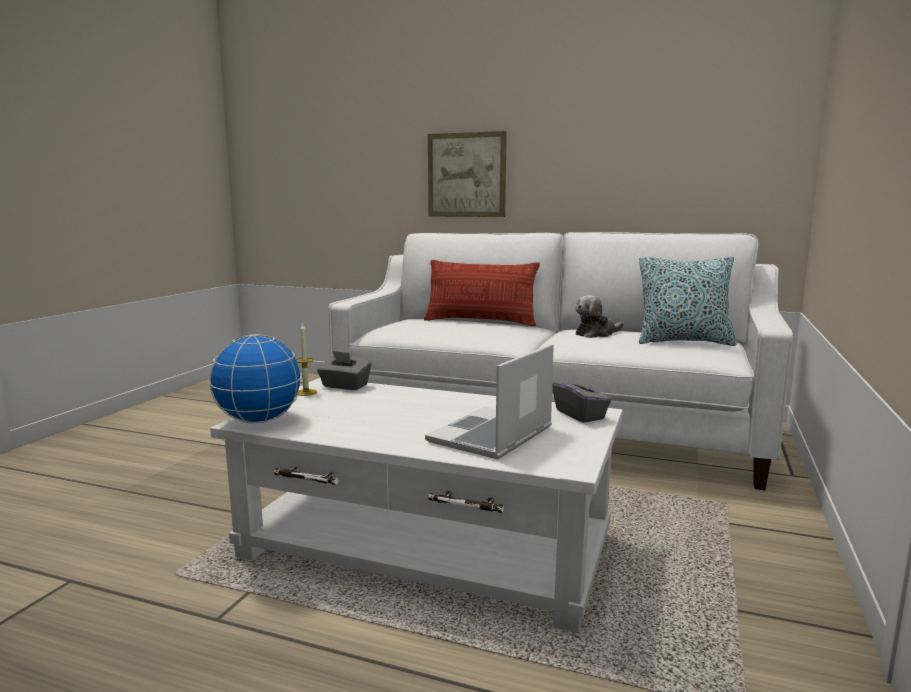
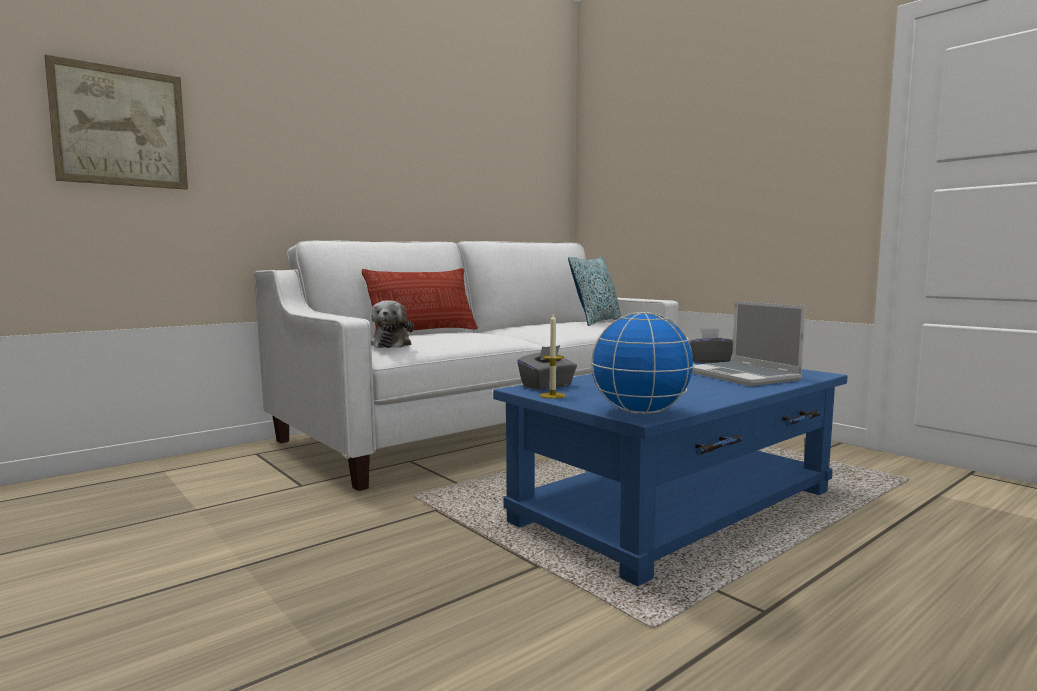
camera: 60 degrees left, 5 degrees down
(427, 547) = (678, 507): white coffee table -> blue coffee table
(466, 175) = (321, 178): picture -> picture (120, 127)
(596, 334) = (538, 326): plush toy -> plush toy (391, 344)

